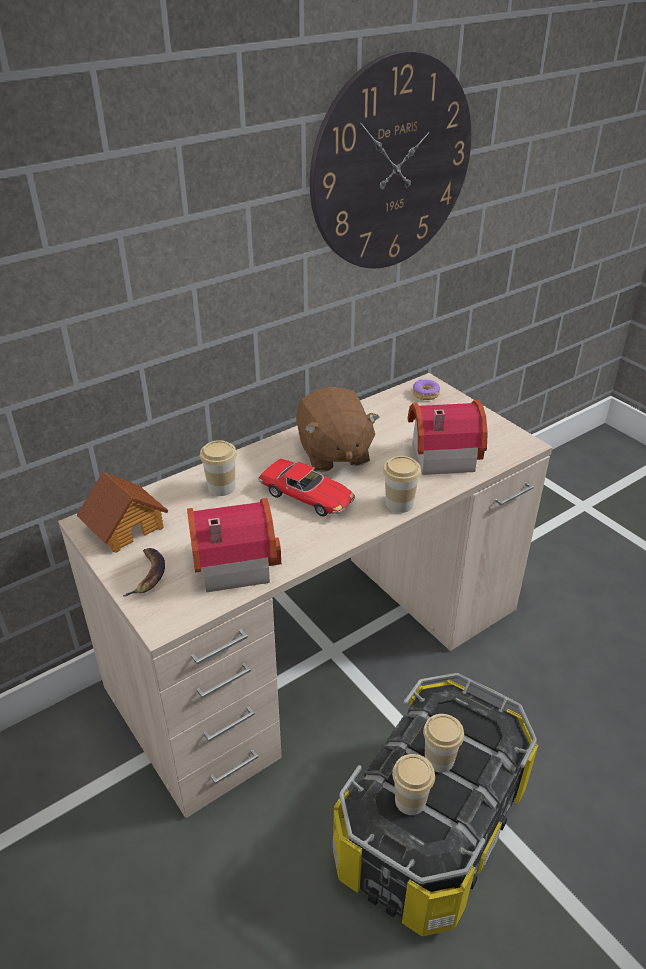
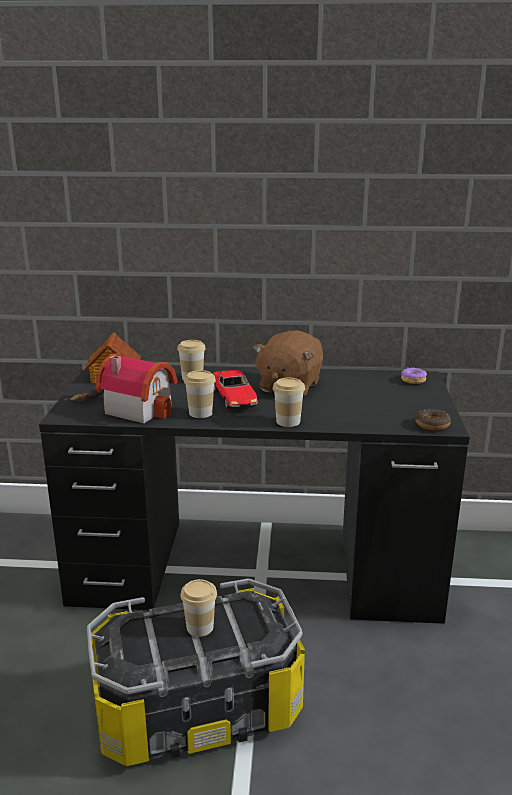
camera: 40 degrees right, 15 degrees down
(322, 647) = (257, 567): beige desk -> black desk
(392, 165) = (401, 170): wall clock -> none
(410, 800) = (149, 635): cup -> cup (200, 413)
(440, 454) = (364, 410): toy house -> none
(512, 446) = (432, 425): none -> donut

